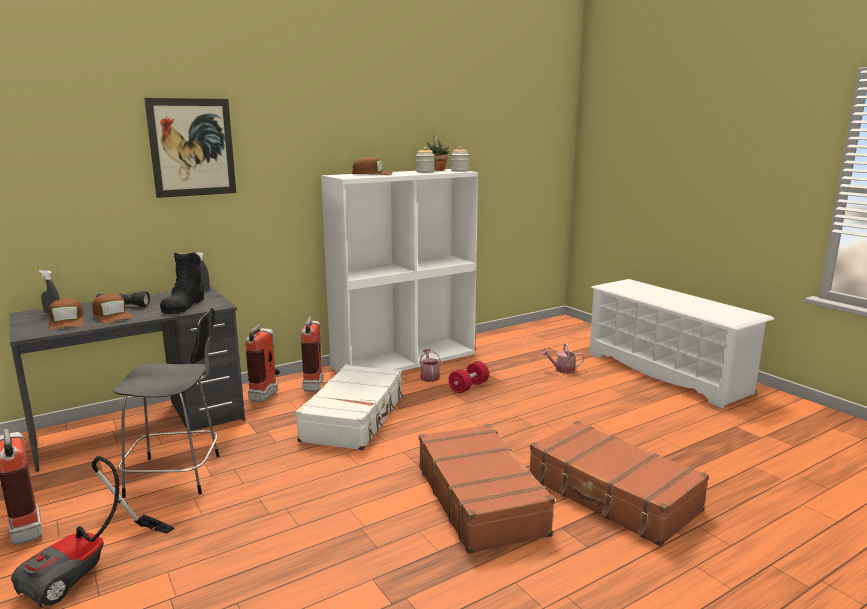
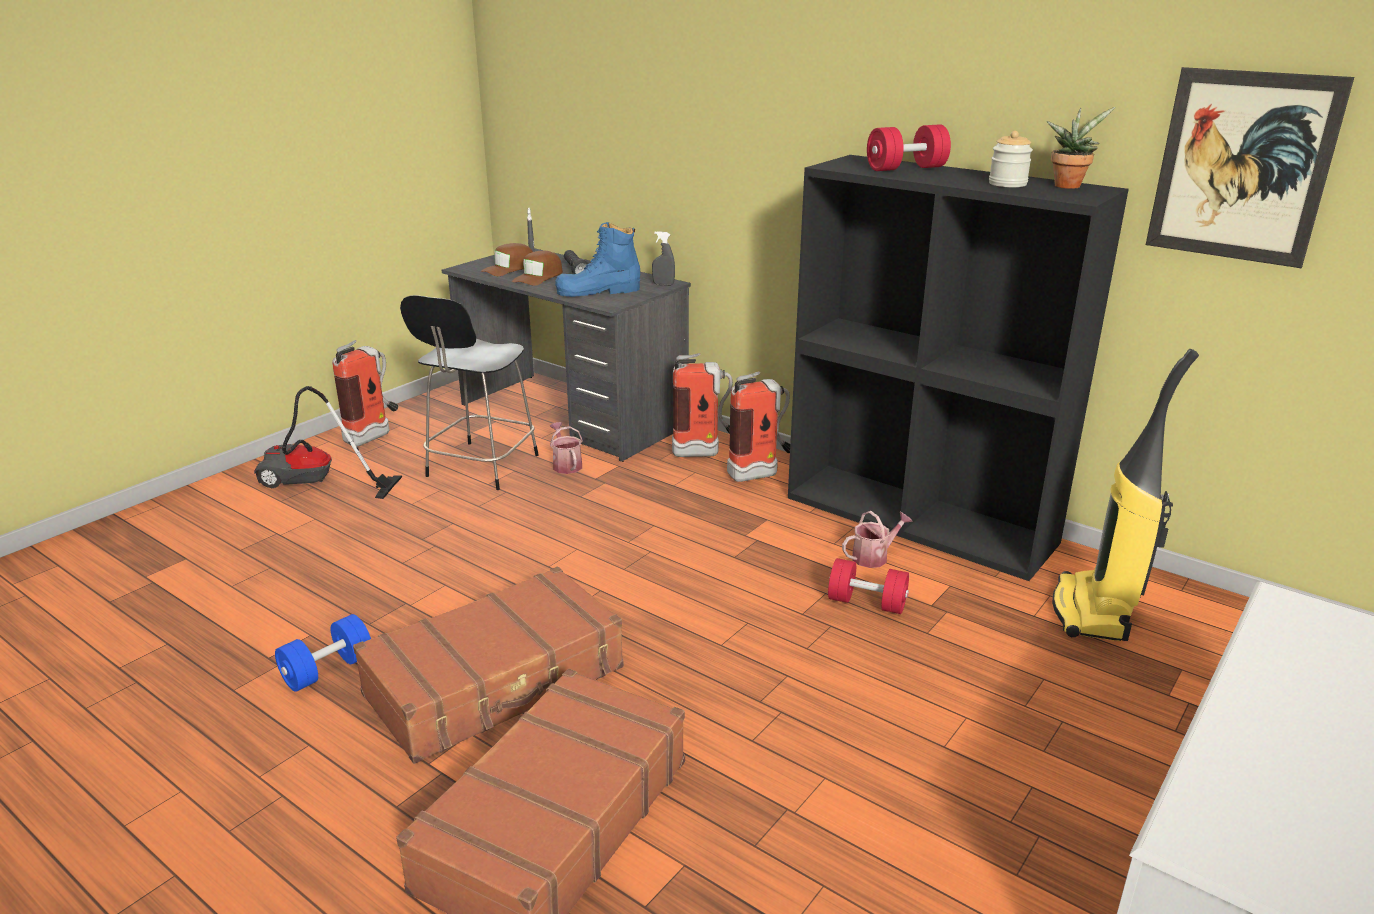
camera: 70 degrees right, 10 degrees up
(177, 475) = (480, 467): black chair -> black chair turned 45 degrees clockwise
(184, 305) = (598, 291): black boot -> blue boot
(192, 147) = (692, 85): picture -> picture (1242, 167)
(355, 418) = (676, 530): white suitcase -> none
(372, 174) = (906, 168): brown cap -> red dumbbell
(404, 359) = (921, 519): white bookcase -> black bookcase
(428, 570) = (328, 670): none -> blue dumbbell
(459, 171) = (1080, 196): jar -> none
(505, 349) = (1094, 612): none -> vacuum cleaner
(562, 369) = (1064, 704): watering can -> watering can (566, 464)

